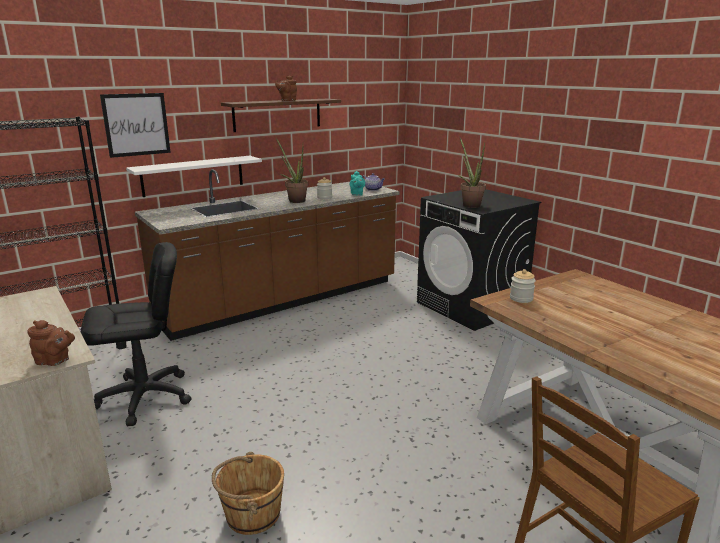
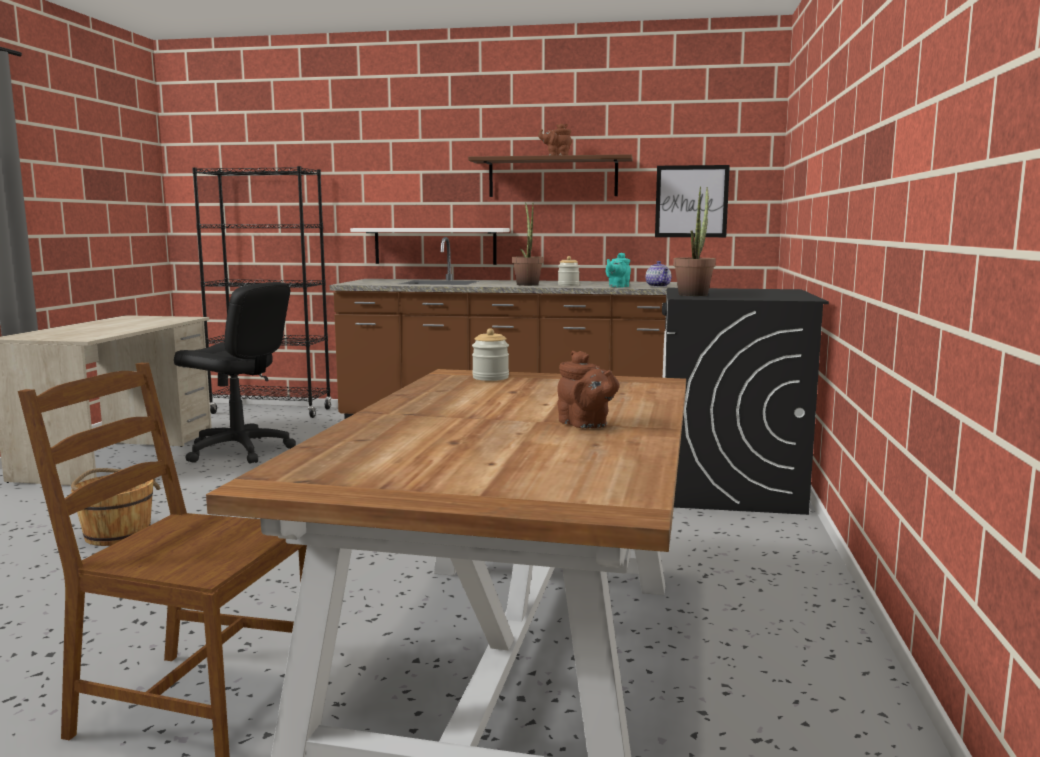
camera: 45 degrees right, 10 degrees down
(55, 361) = (71, 338): brown teapot -> brown teapot (585, 425)
(136, 124) = (377, 181): picture -> picture (691, 201)

